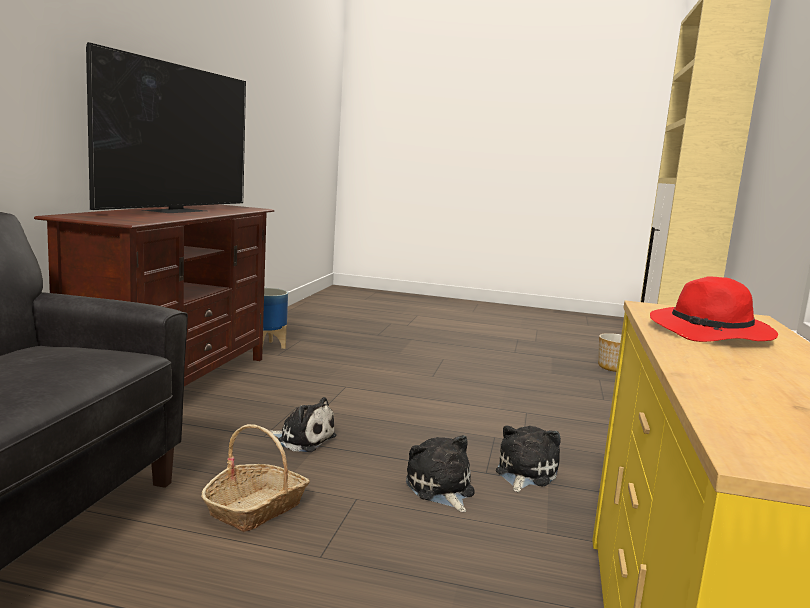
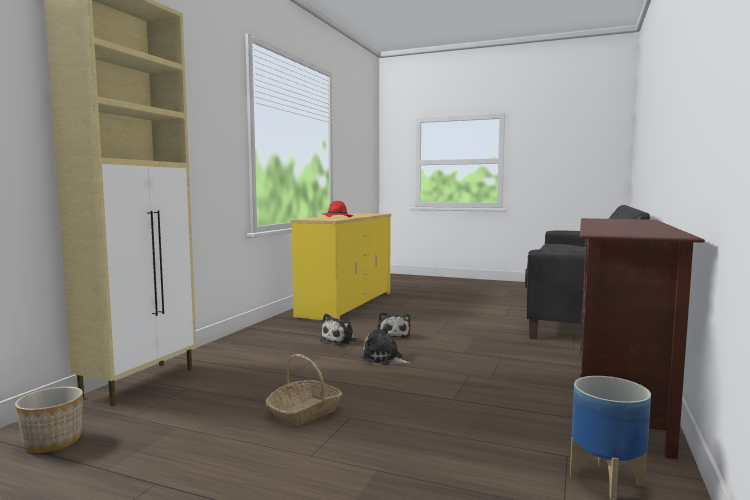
camera: 170 degrees left, 5 degrees down
(177, 210) = (634, 226): television -> none
(256, 508) = (480, 331): basket -> basket (304, 412)
(302, 439) = (474, 355): plush toy -> plush toy (384, 359)

